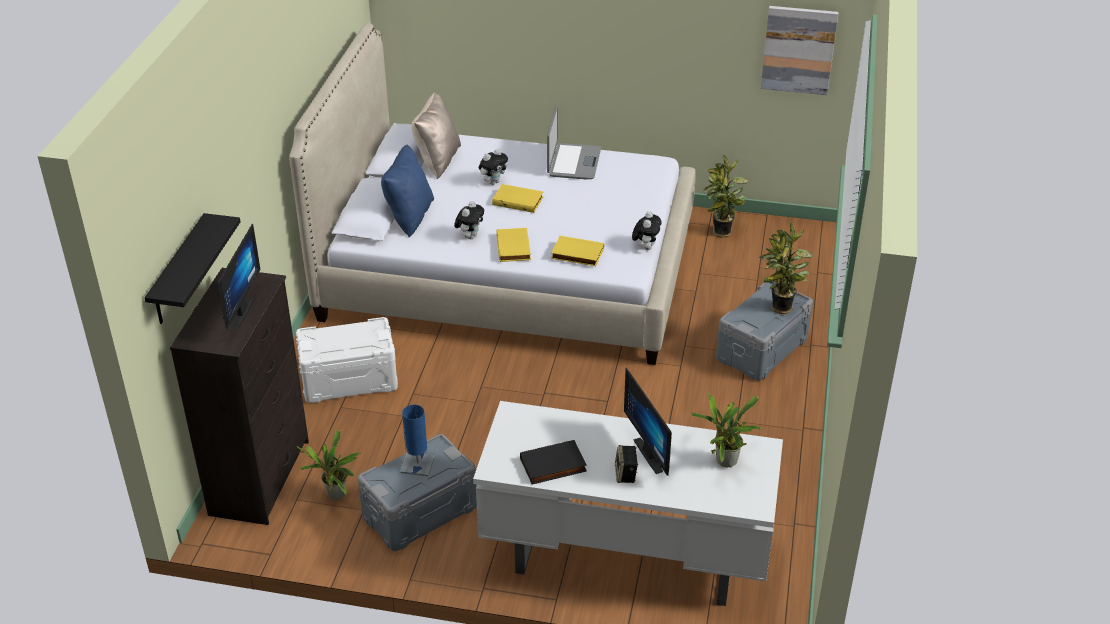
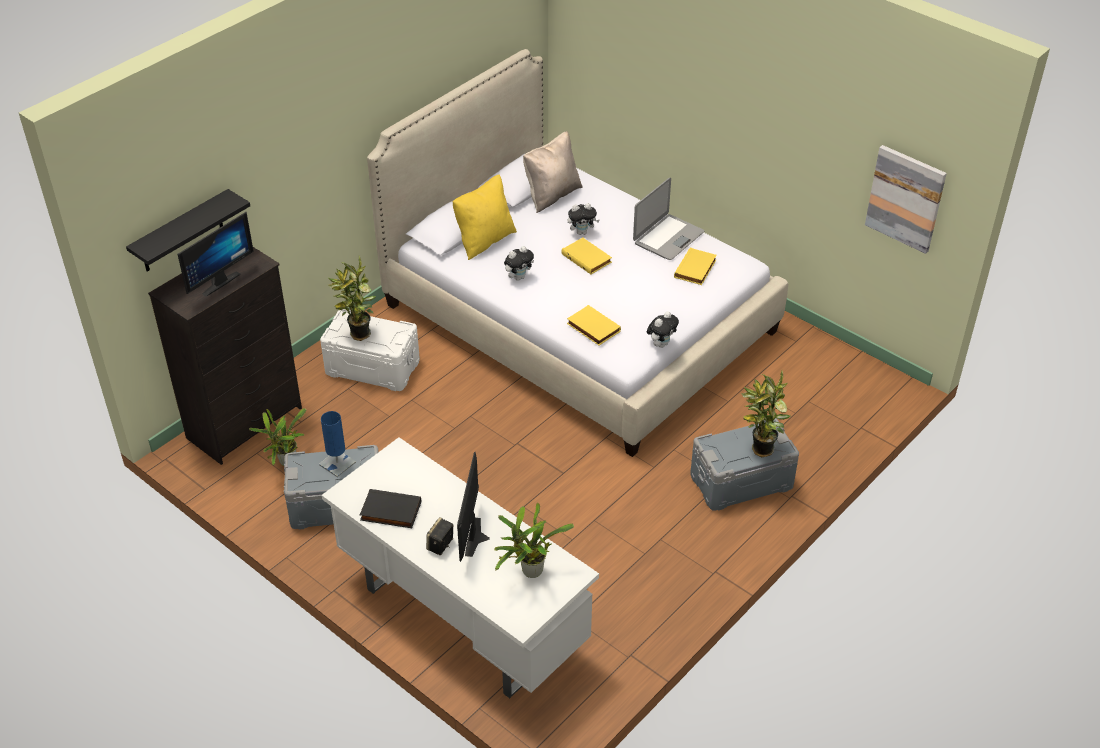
camera: 30 degrees right, 5 degrees up
(409, 217) = (484, 240): blue pillow -> yellow pillow
(514, 247) = (546, 301): yellow book -> yellow book (696, 269)
(721, 233) = (800, 354): potted plant -> potted plant (358, 335)

